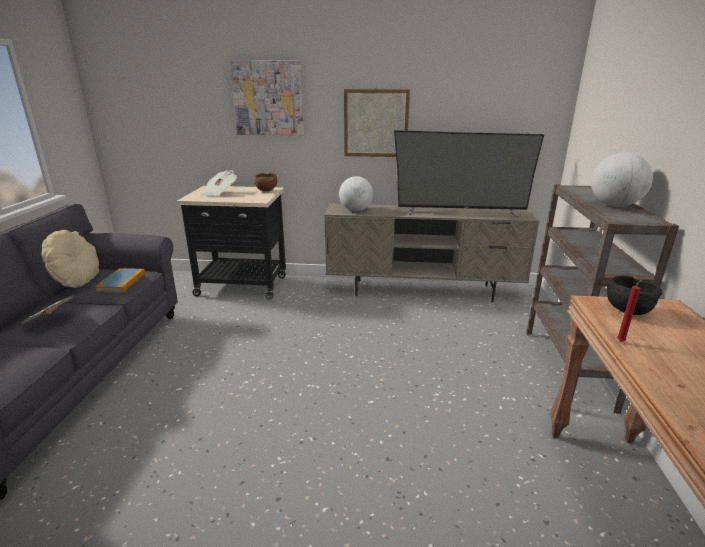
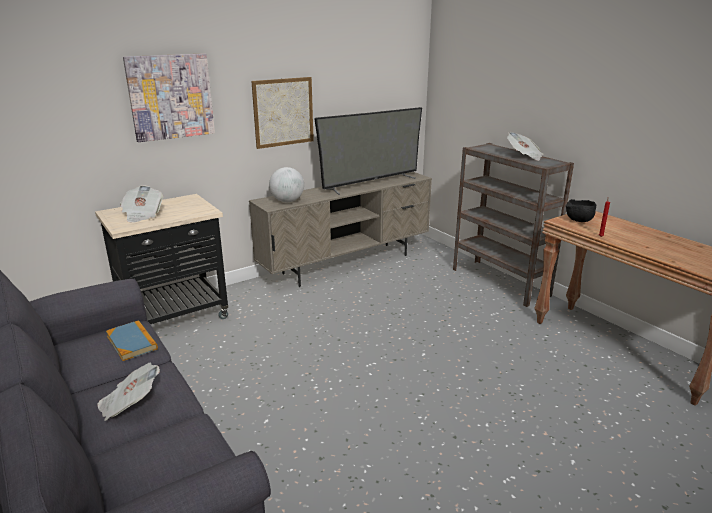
camera: 40 degrees left, 0 degrees up
(78, 283) = (74, 363): beige pillow -> none
(267, 191) = (189, 200): brown bowl -> none
(614, 205) = (524, 156): globe -> newspaper

